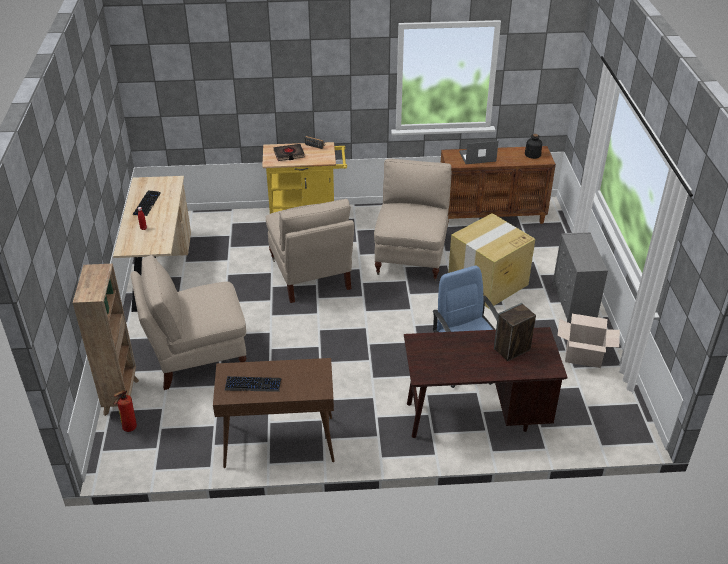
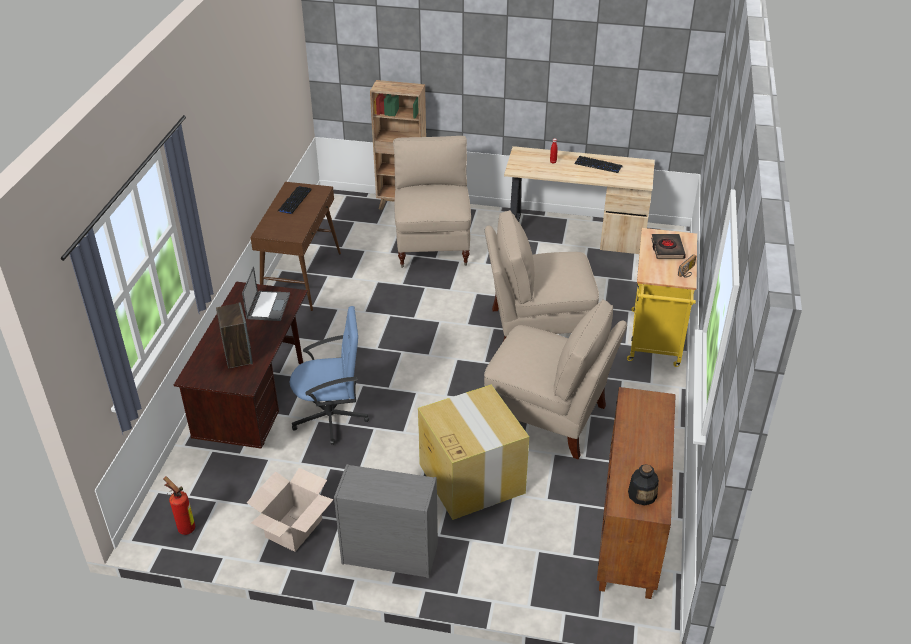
camera: 105 degrees right, 0 degrees up
(128, 429) = (362, 207): fire extinguisher -> fire extinguisher (185, 527)
(477, 156) = (646, 427): laptop -> laptop (268, 306)

